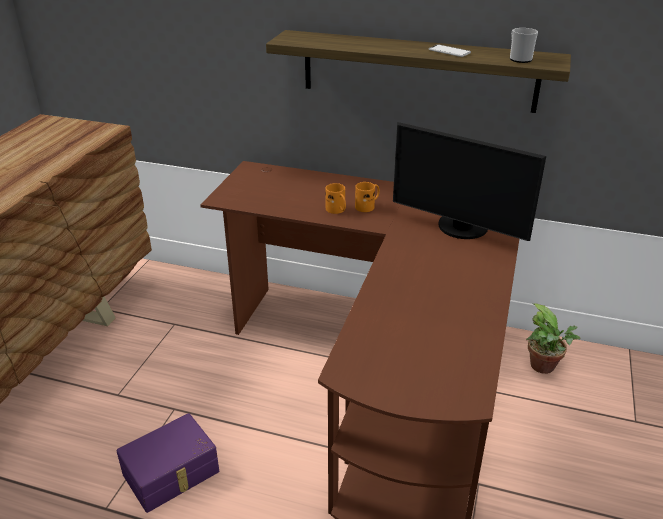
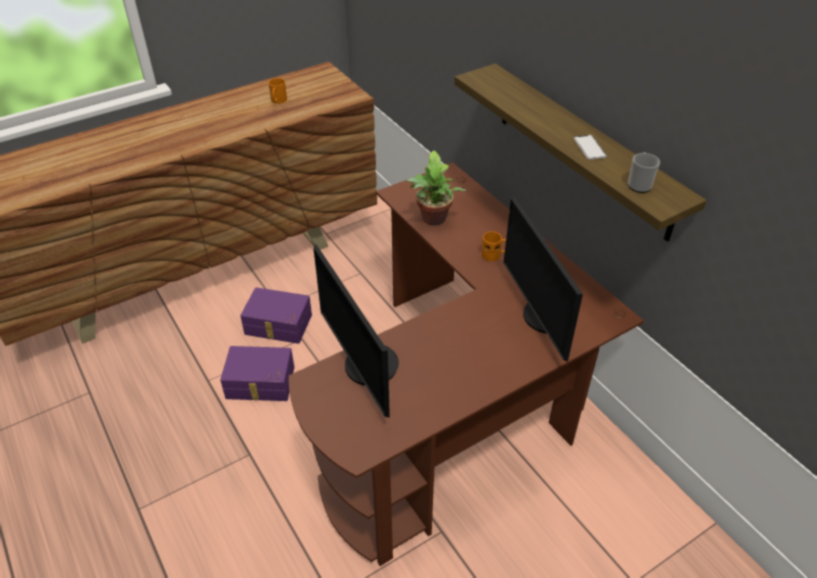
camera: 40 degrees right, 10 degrees up
(134, 411) = (278, 325): none -> purple storage box
(337, 210) = (466, 247): orange mug -> orange mug (278, 101)
(380, 333) = (365, 368): none -> monitor
(545, 367) = (608, 485): potted plant -> potted plant (433, 220)

